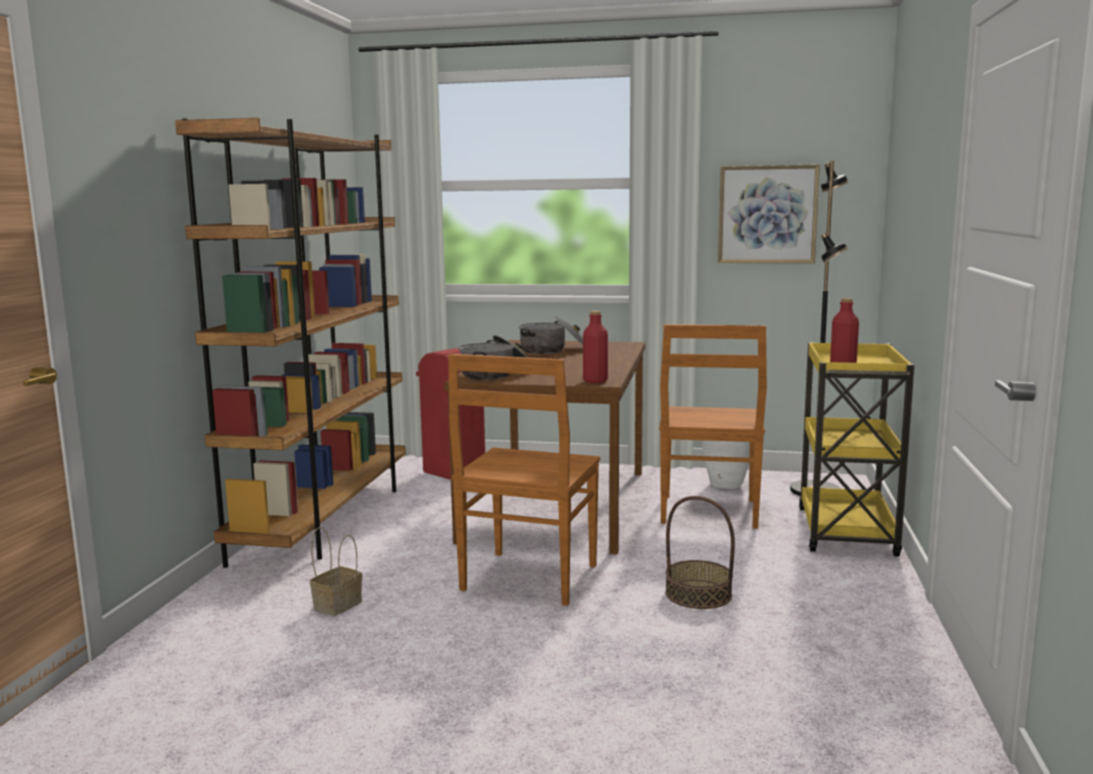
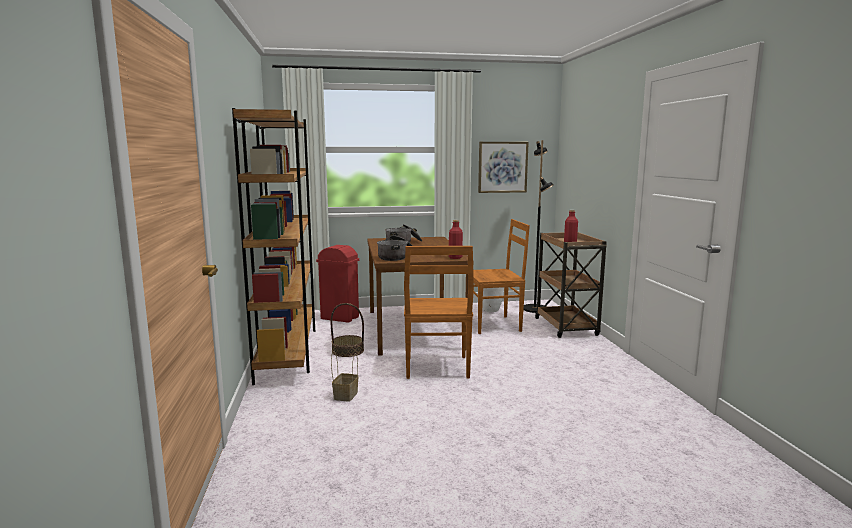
camera: 20 degrees left, 0 degrees up
(698, 594) = (527, 364): basket -> basket (348, 351)
(708, 513) = (495, 325): brown chair -> brown chair turned 90 degrees counterclockwise
(846, 533) = (566, 327): yellow cart -> brown cart

